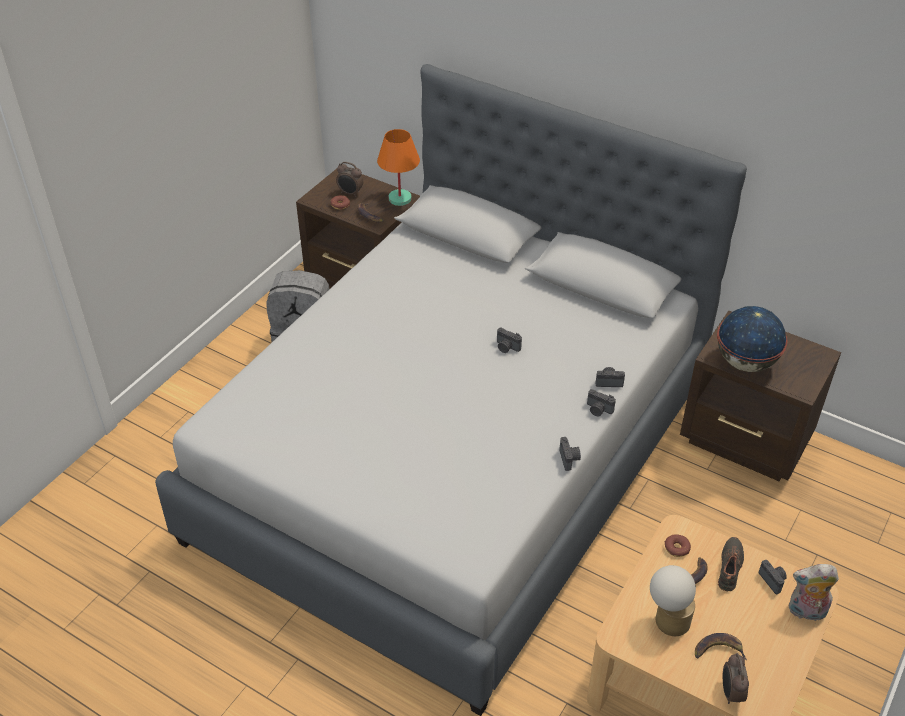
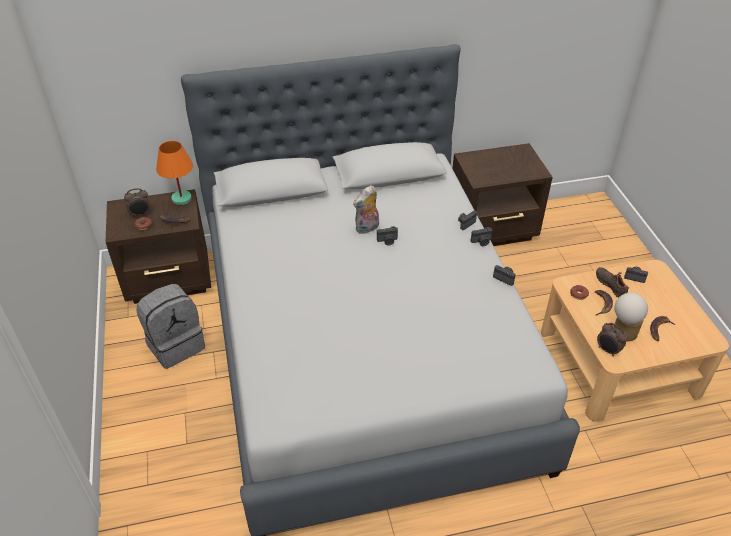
camera: 45 degrees left, 0 degrees up
(730, 693) = (690, 345): alarm clock -> alarm clock (607, 350)
(745, 362) = (497, 175): globe -> none
(806, 612) = (665, 281): plush toy -> plush toy (367, 228)

